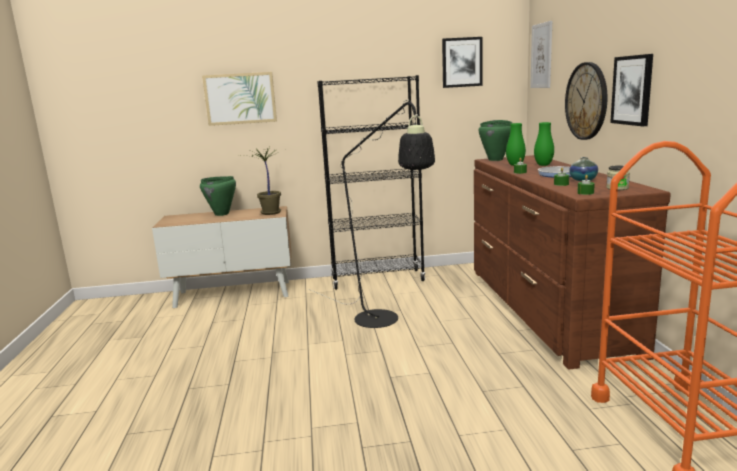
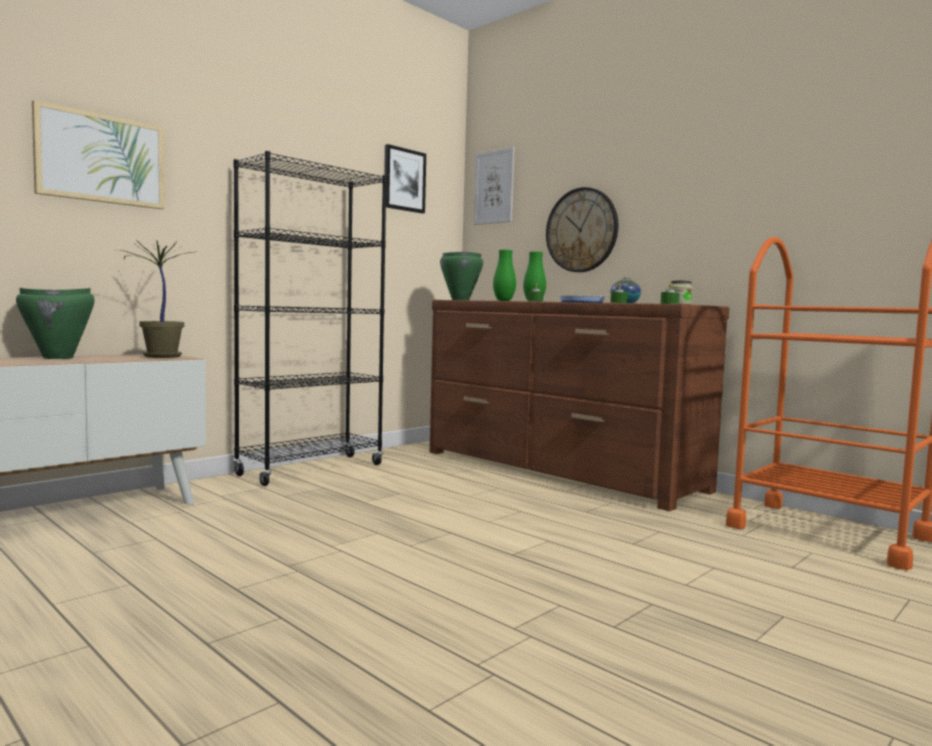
camera: 40 degrees left, 10 degrees down
(384, 322) = (401, 506): black floor lamp -> none
(632, 90) = (660, 211): picture -> none

